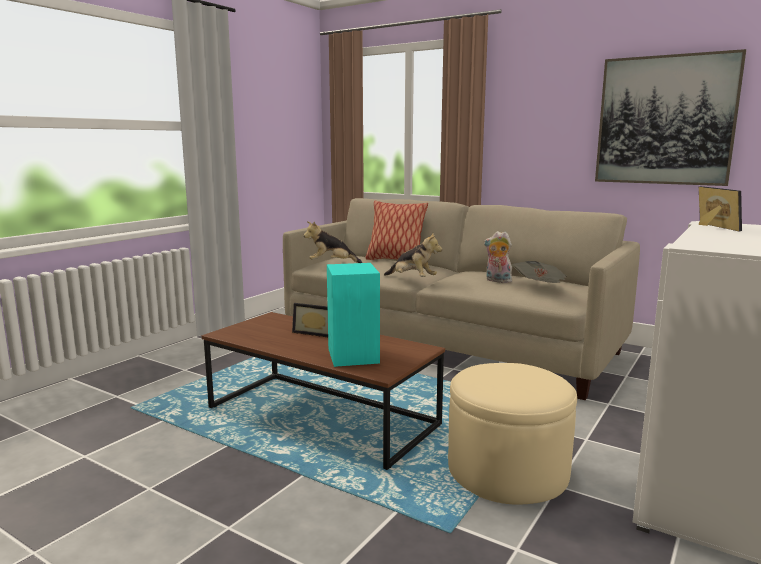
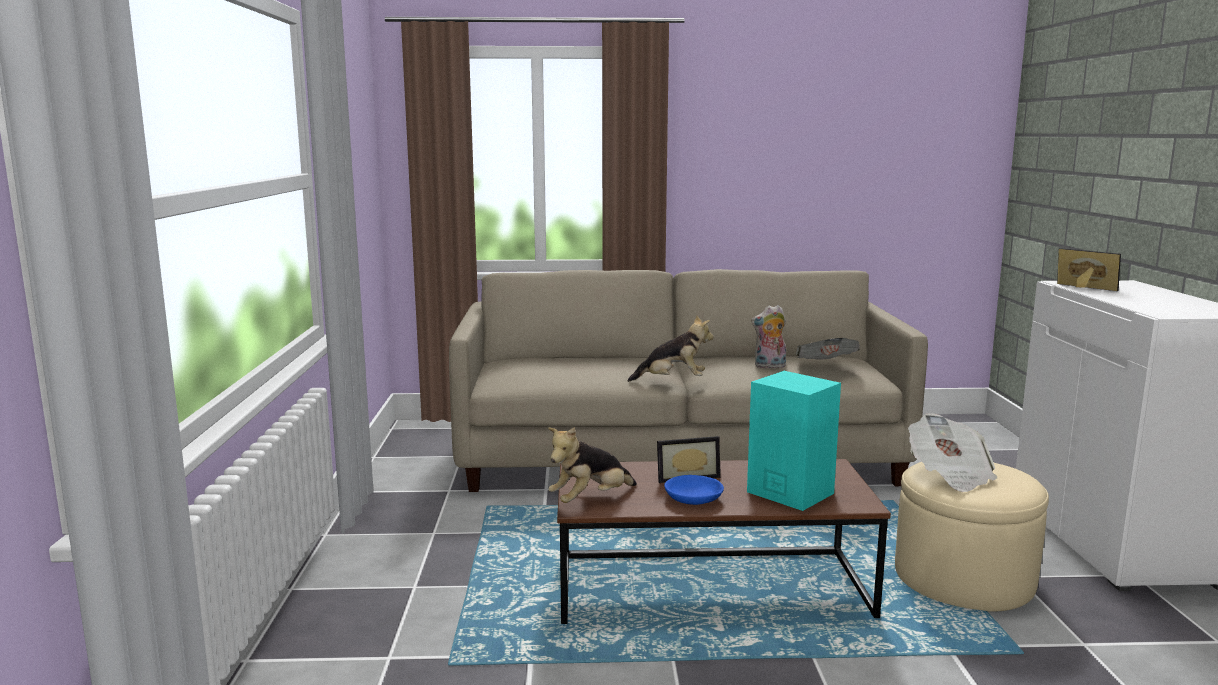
camera: 35 degrees left, 0 degrees up
(289, 344) = (694, 498): none -> blue bowl
(331, 263) = (529, 376): plush toy -> plush toy (590, 500)
(395, 260) = (590, 358): pillow -> none
(492, 373) = (949, 475): none -> newspaper
(665, 120) = (871, 162): picture -> none

